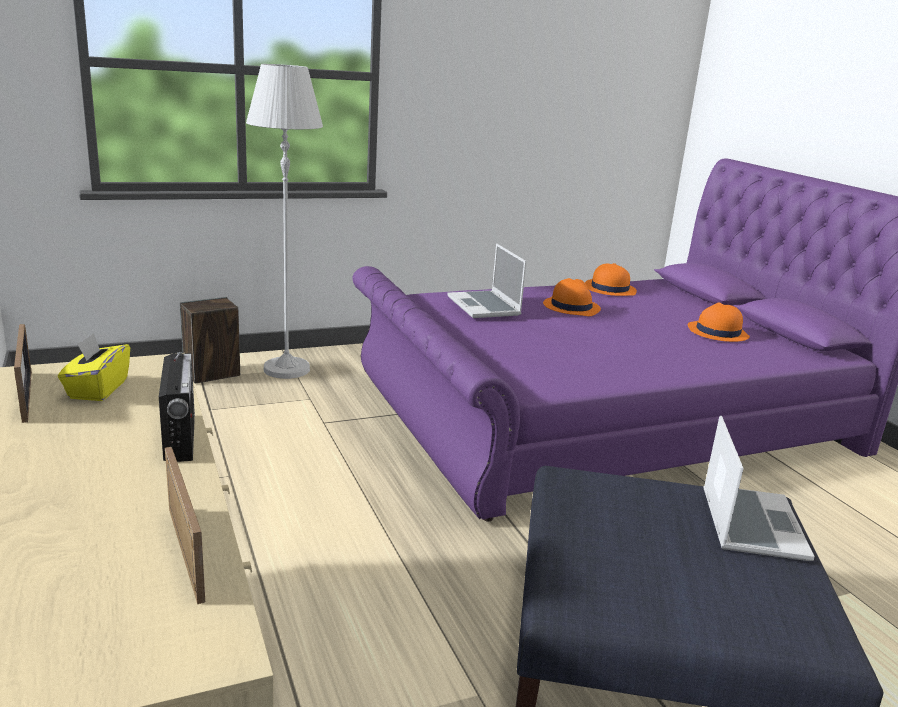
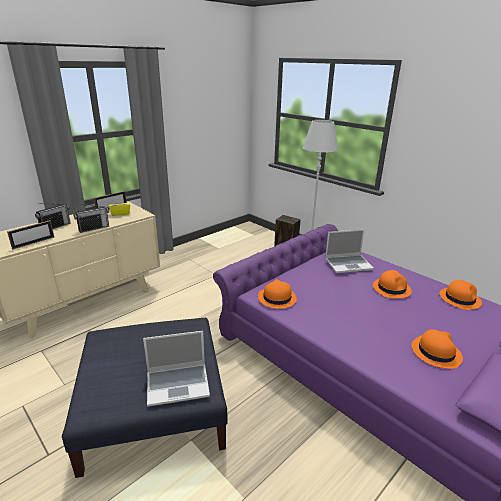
camera: 70 degrees right, 5 degrees up
(62, 503) = (55, 226): none -> radio
(485, 306) = (348, 264): laptop -> laptop turned 150 degrees counterclockwise
(556, 376) = (276, 298): none -> orange hat

